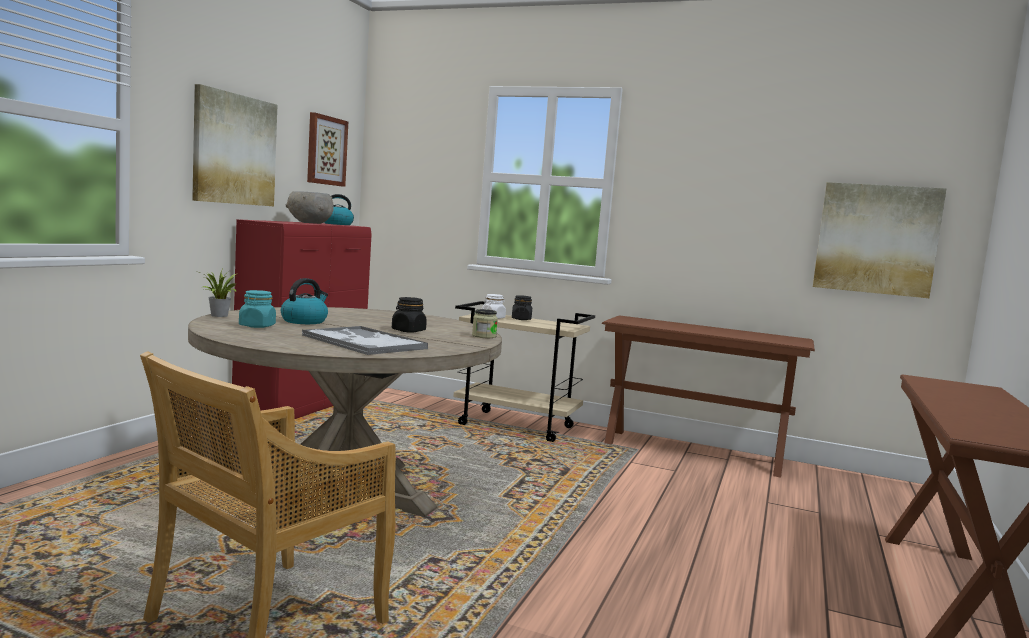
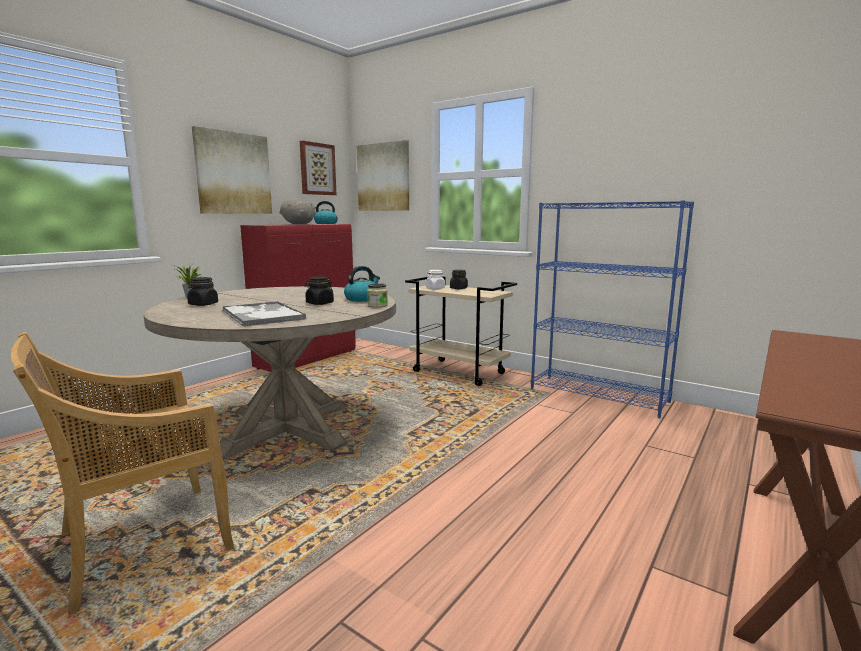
camera: 15 degrees right, 5 degrees up
(257, 326) = (203, 304): turquoise jar -> black jar
(304, 321) = (249, 299): kettle -> kettle (362, 299)
(693, 452) = (599, 396): brown console table -> blue bookcase
(876, 239) = (772, 197): picture -> picture (383, 177)

